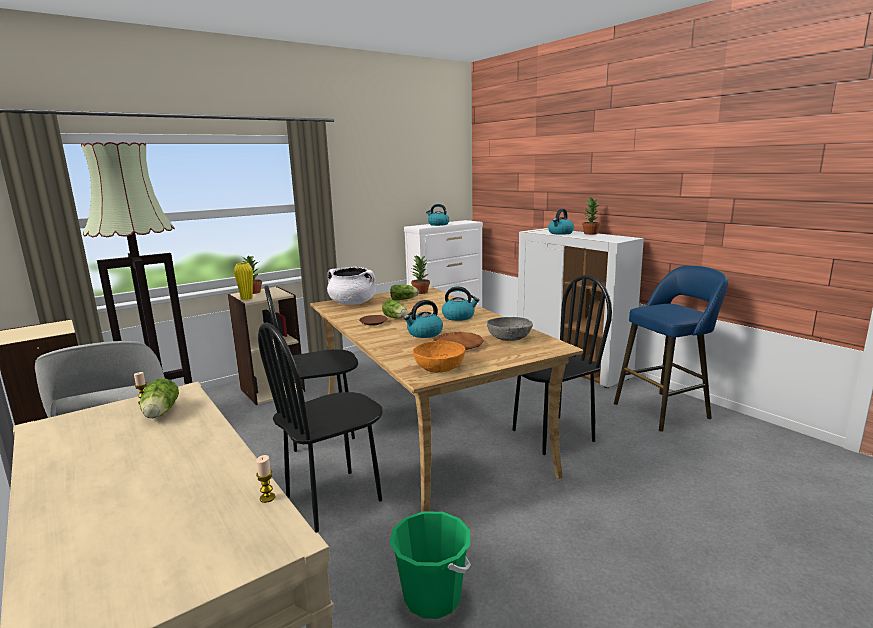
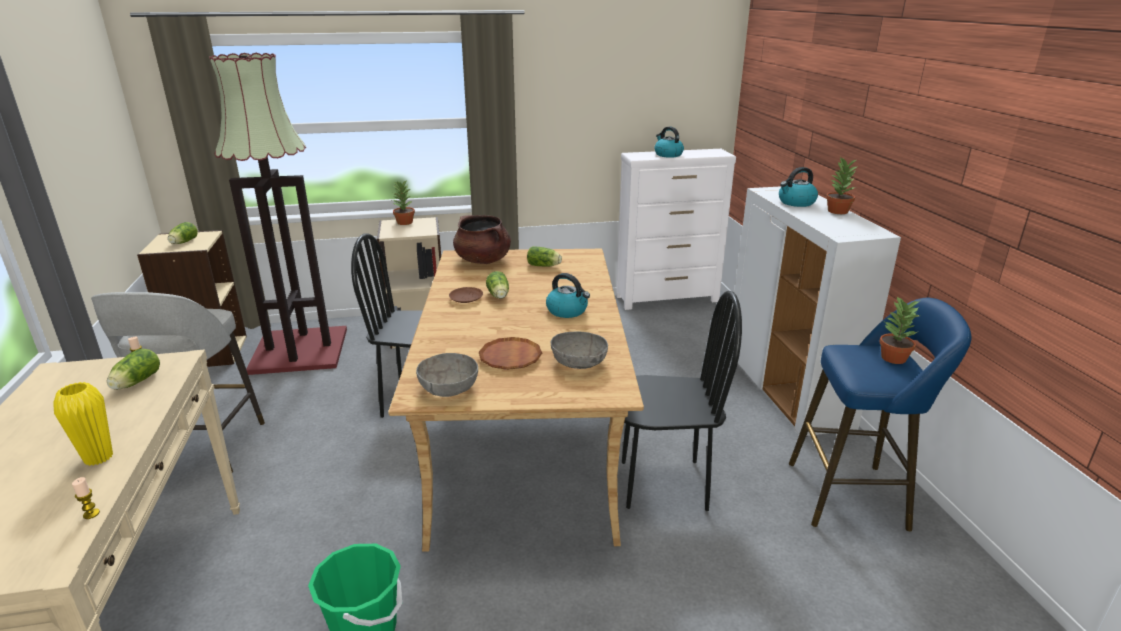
camera: 25 degrees right, 10 degrees up
(39, 331) = (183, 242): none -> lettuce
(246, 298) = (388, 231): yellow vase -> yellow vase (98, 457)
(334, 499) = (371, 485): black chair -> none
(353, 303) = (483, 260): white cooking pot -> brown cooking pot
(420, 292) = (576, 257): potted plant -> potted plant (892, 358)
(424, 333) = (497, 329): kettle -> none
(439, 368) = (448, 388): orange bowl -> grey bowl

